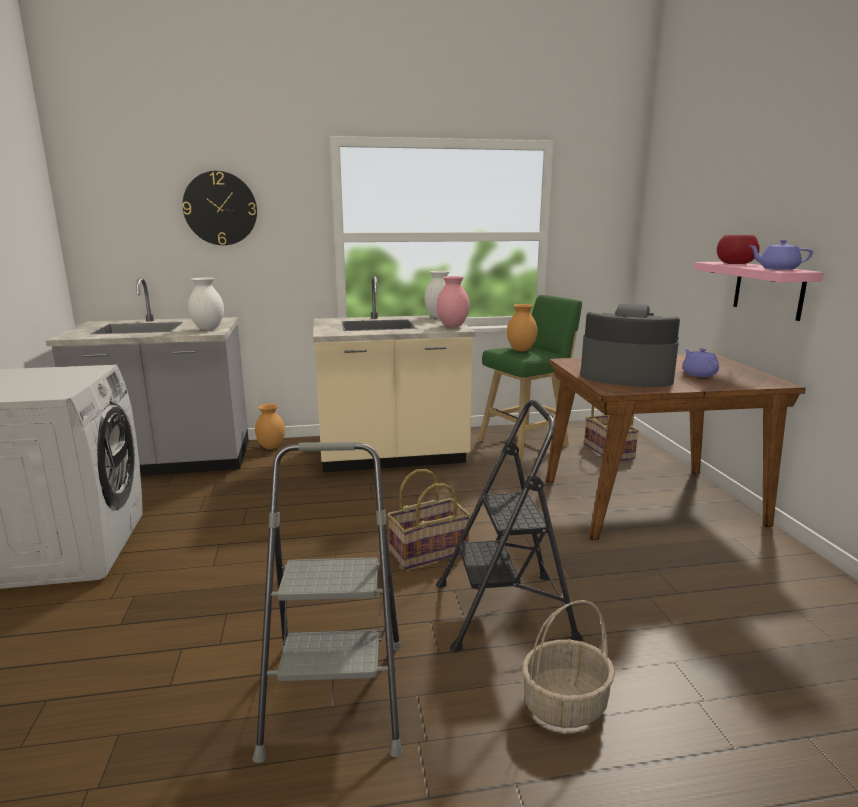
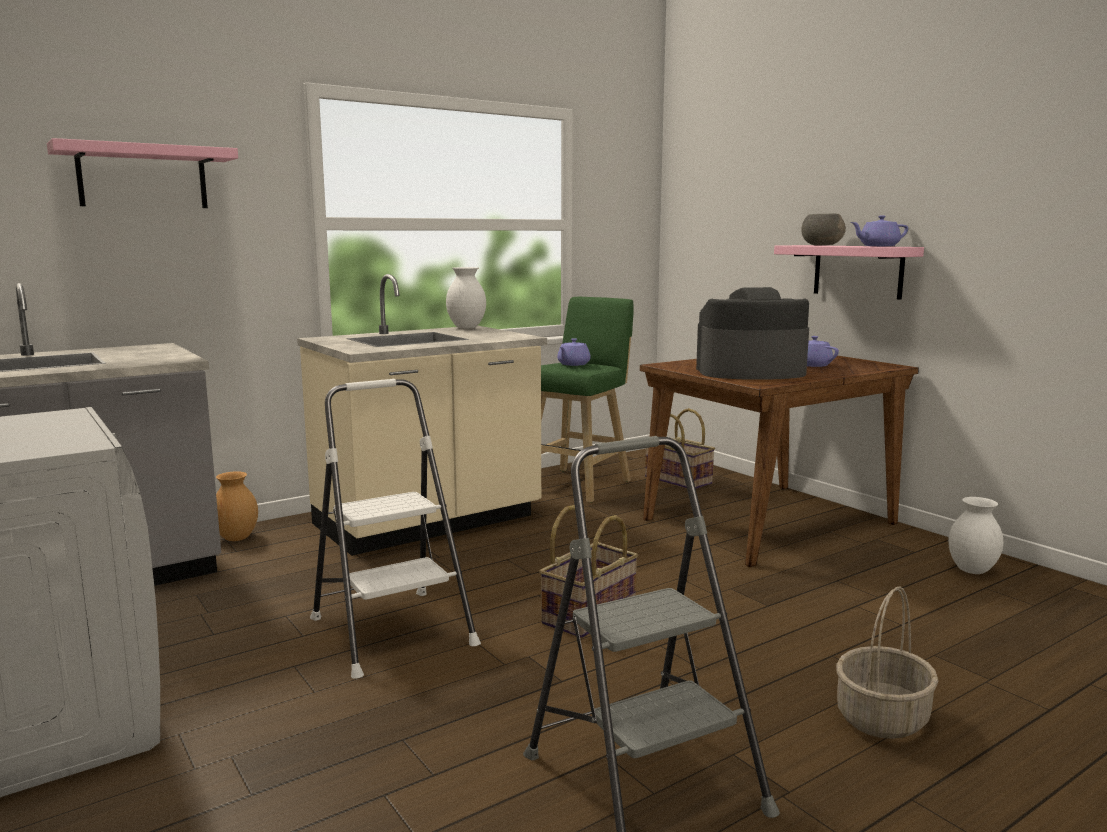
camera: 25 degrees left, 5 degrees down
(208, 329) = (163, 356): white vase -> white vase (971, 570)
(220, 208) = (143, 177): wall clock -> pink shelf
(295, 531) = (391, 627): none -> white step ladder
(453, 326) = (508, 335): pink vase -> none
(509, 609) = (738, 649): black step ladder -> none
(521, 350) = (573, 364): brown vase -> purple teapot
(735, 264) = (821, 245): red bowl -> grey bowl

